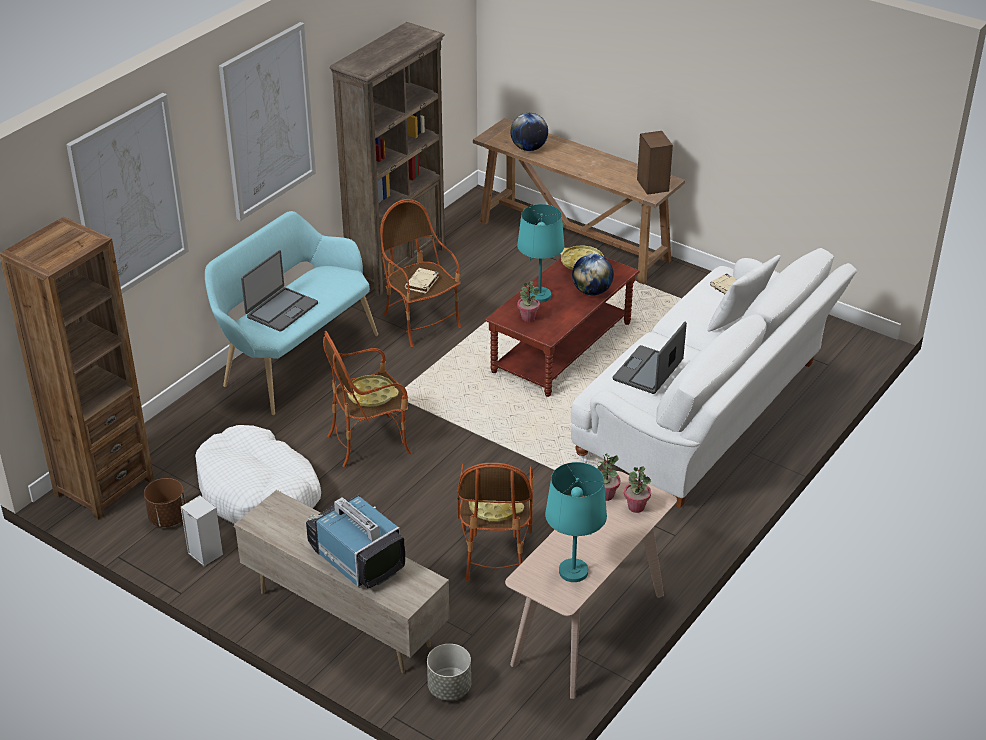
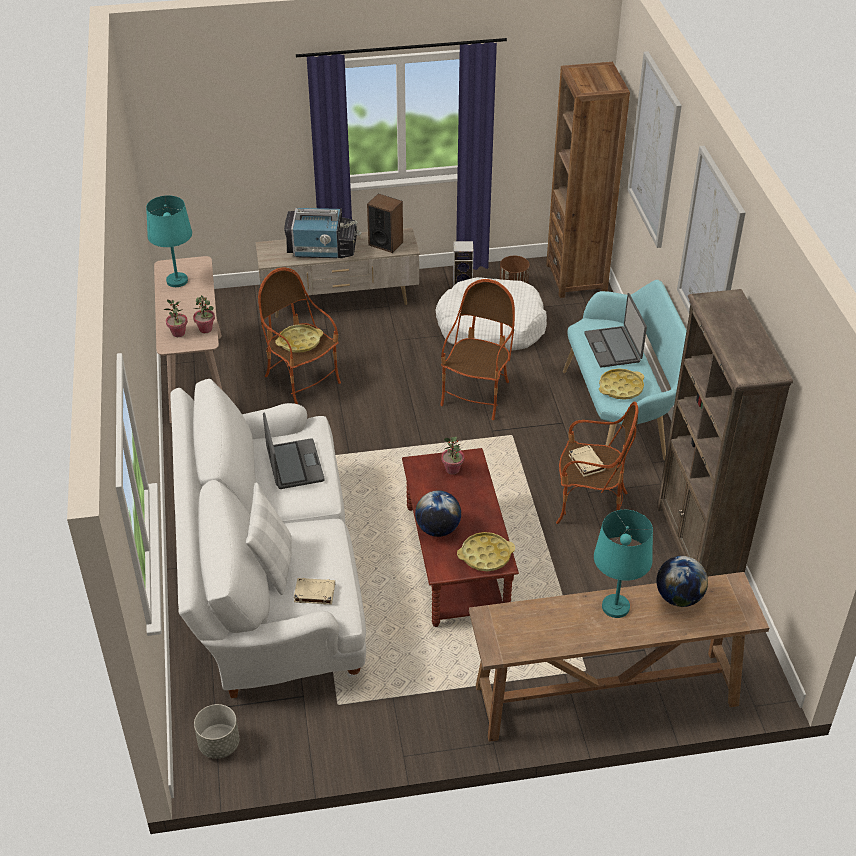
camera: 135 degrees right, 5 degrees up
(371, 395) = (477, 358): yellow tray -> yellow tray (620, 387)
(449, 688) = (240, 307): grey planter -> grey planter (219, 744)
(539, 295) = (472, 496): turquoise table lamp -> turquoise table lamp (616, 607)
(652, 185) = (502, 632): speaker -> speaker (385, 243)

